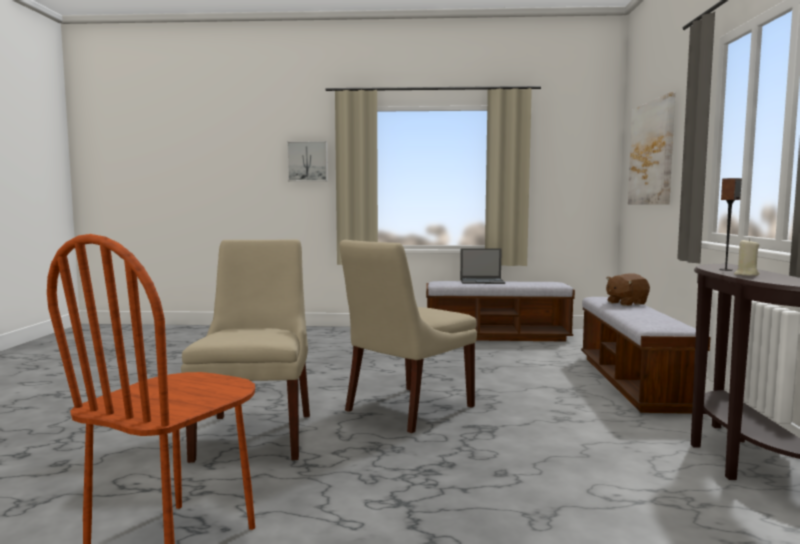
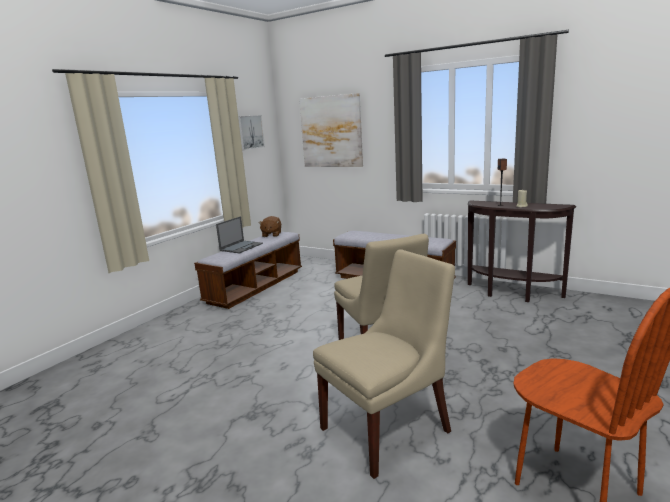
camera: 60 degrees left, 10 degrees up
(256, 435) = (388, 428): beige chair -> beige chair turned 120 degrees clockwise
(307, 161) = (38, 162): picture -> picture (249, 132)
(626, 303) = (372, 234): brown plush toy -> brown plush toy (271, 234)

